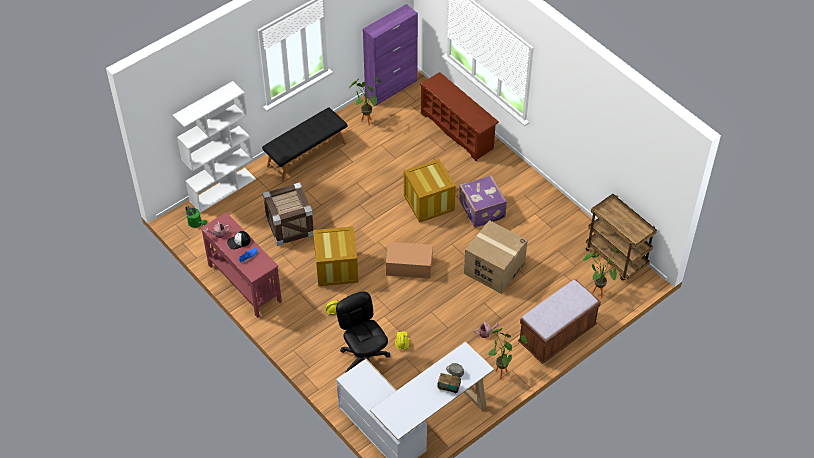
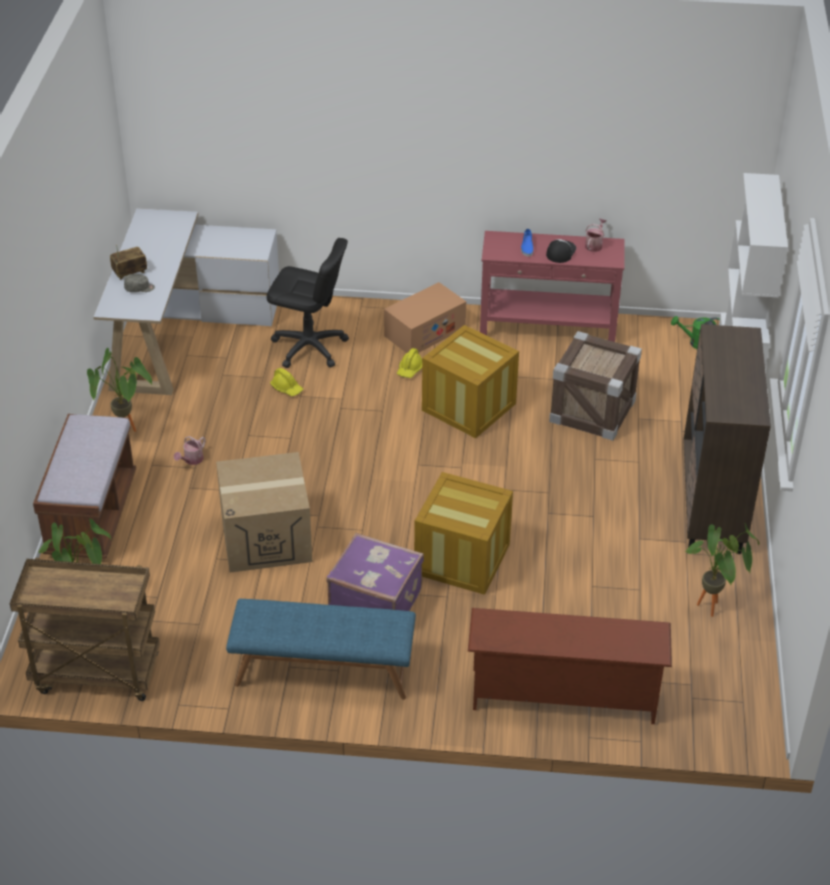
camera: 135 degrees right, 10 degrees down
(306, 154) = (712, 503): black bench -> brown cabinet
(391, 88) = (757, 689): purple cabinet -> none
(409, 266) = (383, 467): cardboard box -> cardboard box (424, 332)
(530, 198) = (323, 671): none -> blue bench

